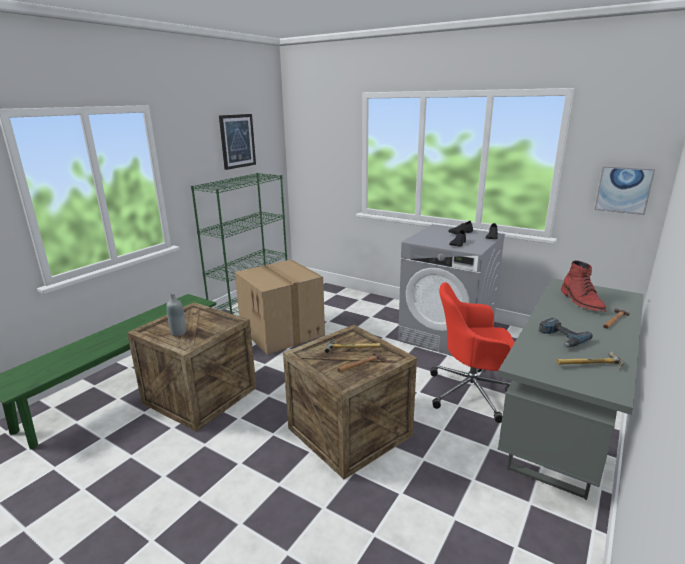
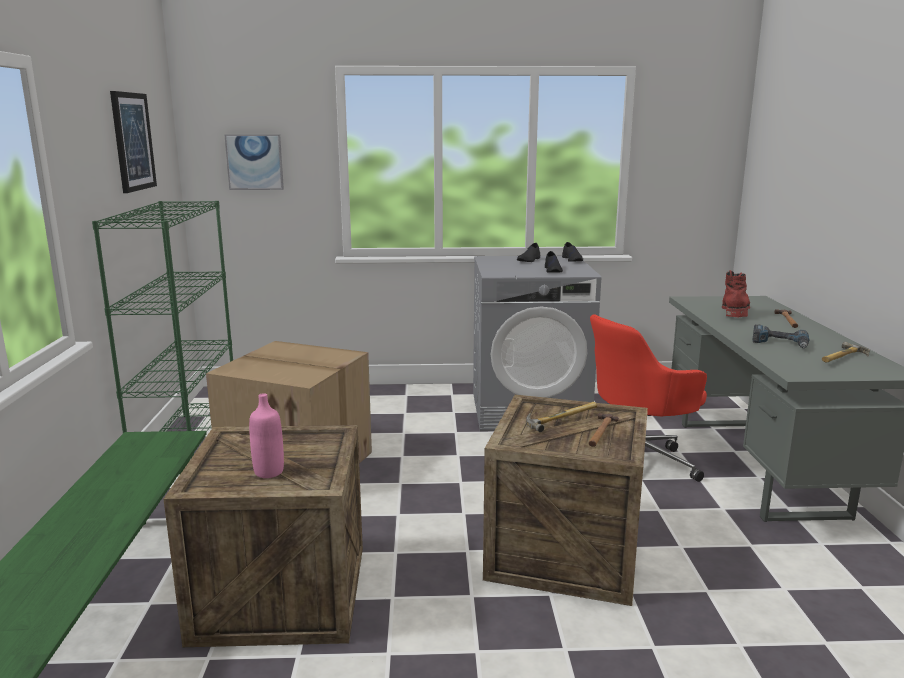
camera: 35 degrees left, 5 degrees down
(178, 333) = (269, 472): grey bottle -> pink bottle
(581, 302) = (734, 311): red boot -> red boot turned 120 degrees counterclockwise
(623, 190) = (697, 186): picture -> picture (254, 162)

